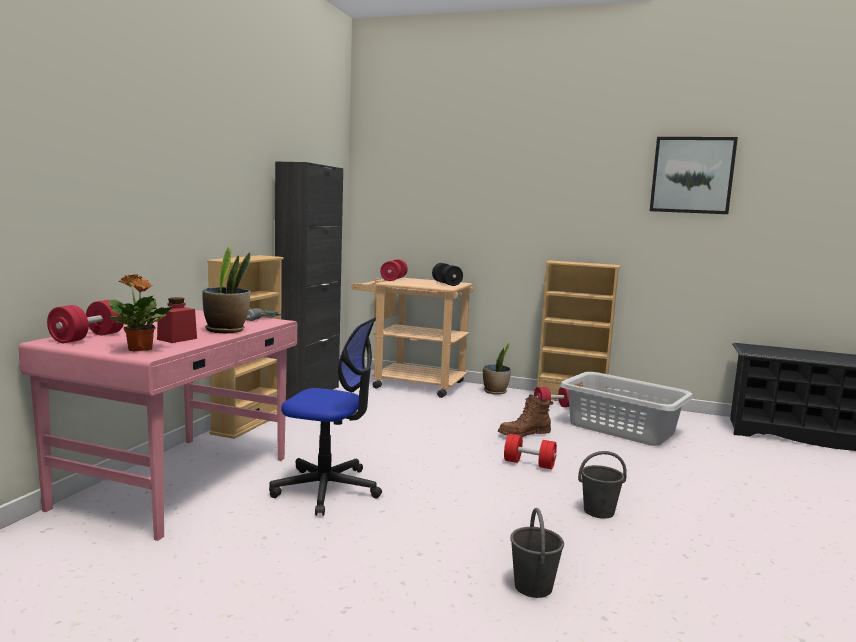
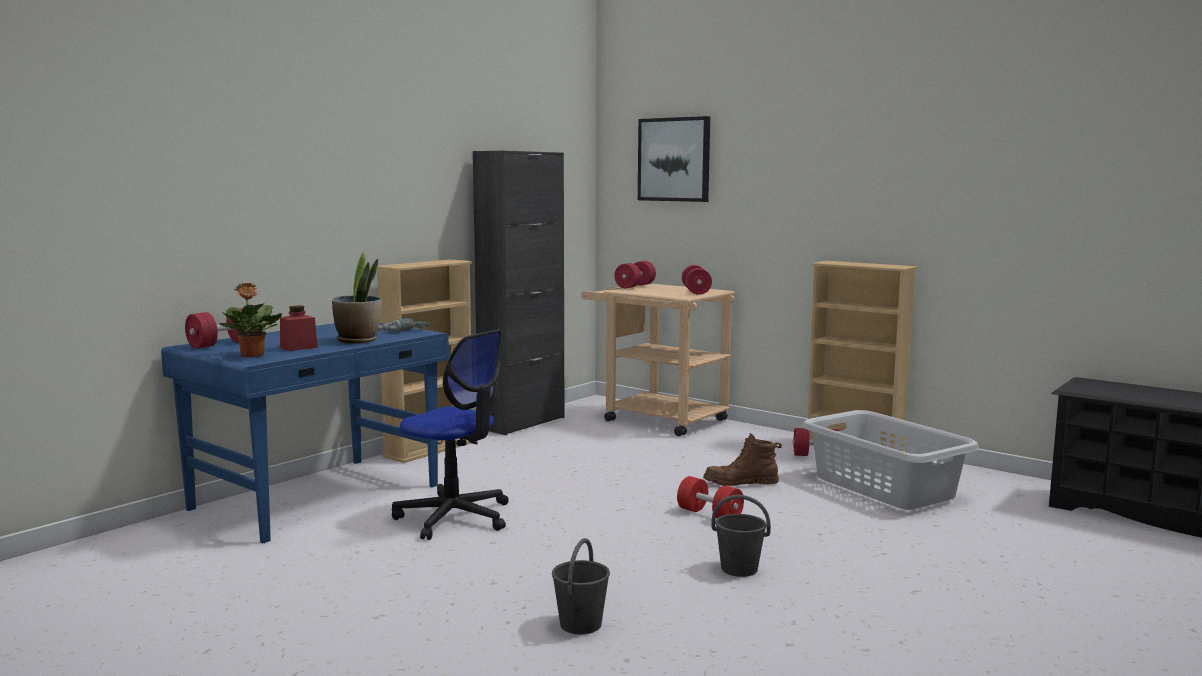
camera: 20 degrees right, 0 degrees up
(179, 481) = (319, 497): pink desk -> blue desk
(446, 283) = (696, 291): black dumbbell -> red dumbbell
(495, 392) = (758, 433): potted plant -> none
(692, 175) = (1010, 139): picture -> picture (674, 159)

